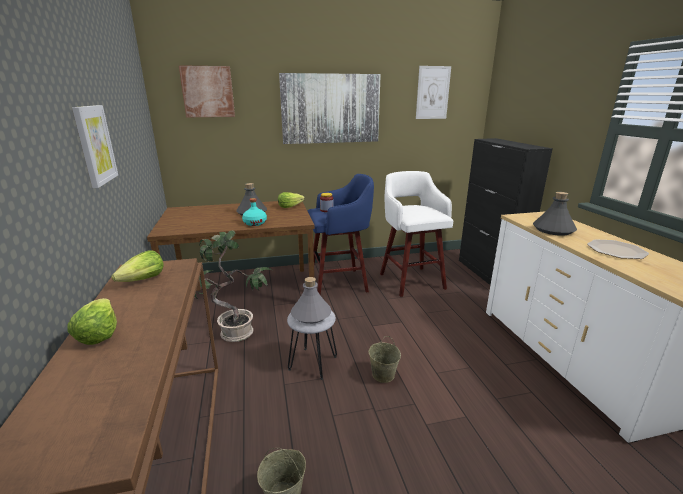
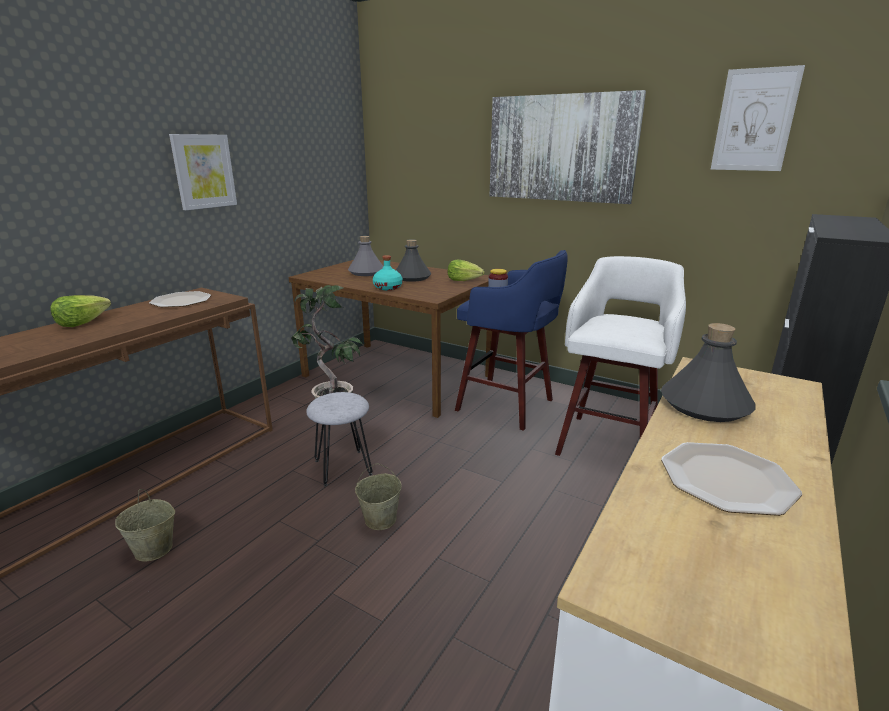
camera: 45 degrees right, 0 degrees up
(143, 280) = (181, 301): lettuce -> plate
(208, 92) = (416, 125): picture -> none
(311, 314) = (336, 402): grey bottle -> grey bottle (367, 272)

